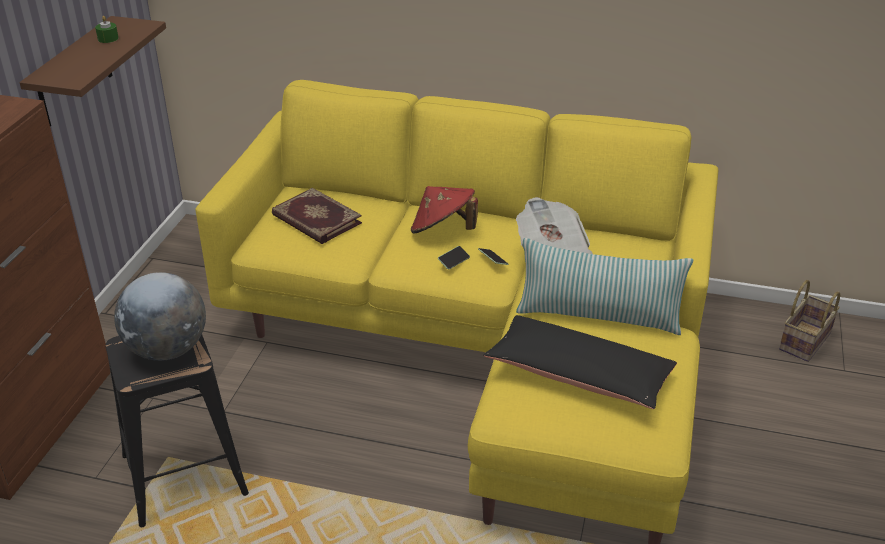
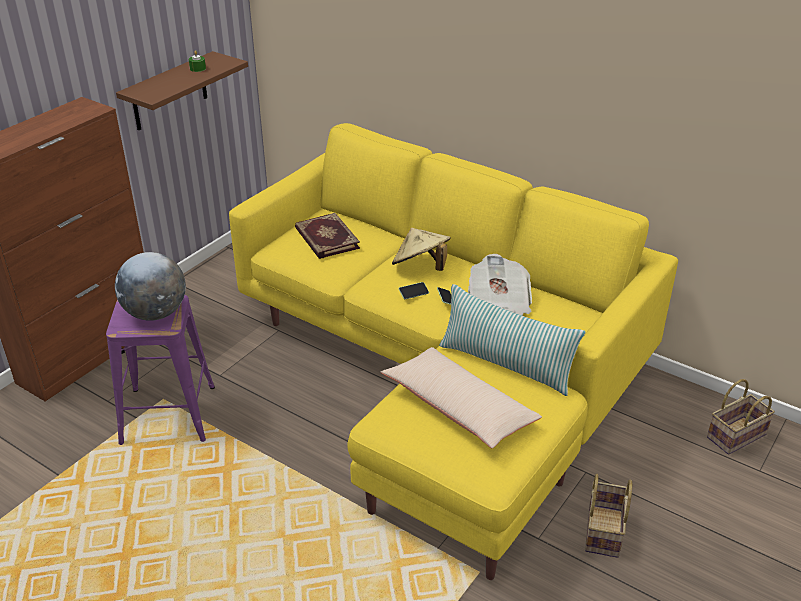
camera: 20 degrees right, 0 degrees up
(184, 473) = (168, 414): black stool -> purple stool
(443, 231) = (421, 267): red hat -> beige hat
(579, 375) = (459, 407): black pillow -> beige pillow
(737, 474) = (604, 532): none -> basket

